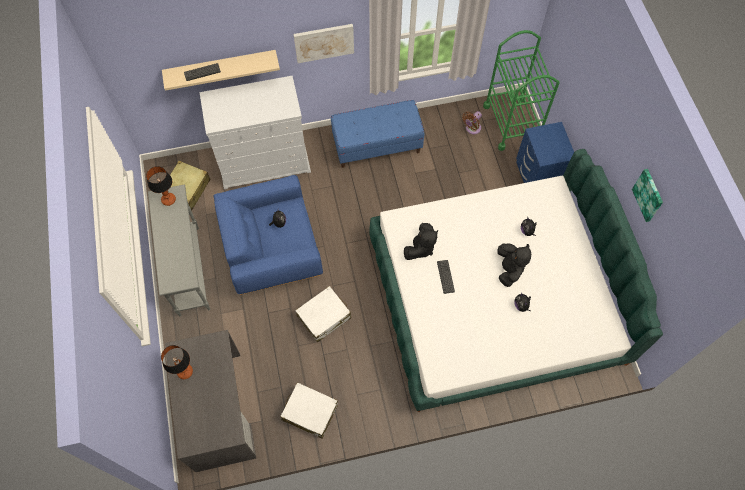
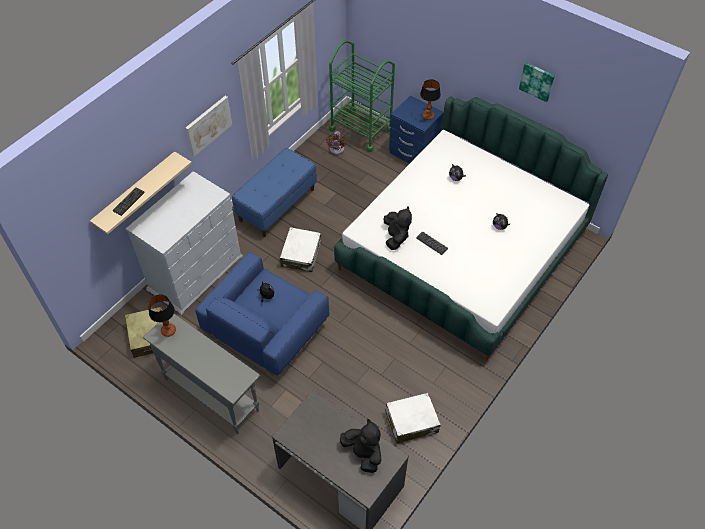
camera: 40 degrees left, 10 degrees down
(185, 372) = (310, 444): table lamp -> table lamp (428, 116)
(324, 317) = (355, 348): white suitcase -> white suitcase (301, 254)
(509, 269) = (468, 209): black plush toy -> black plush toy (363, 453)

